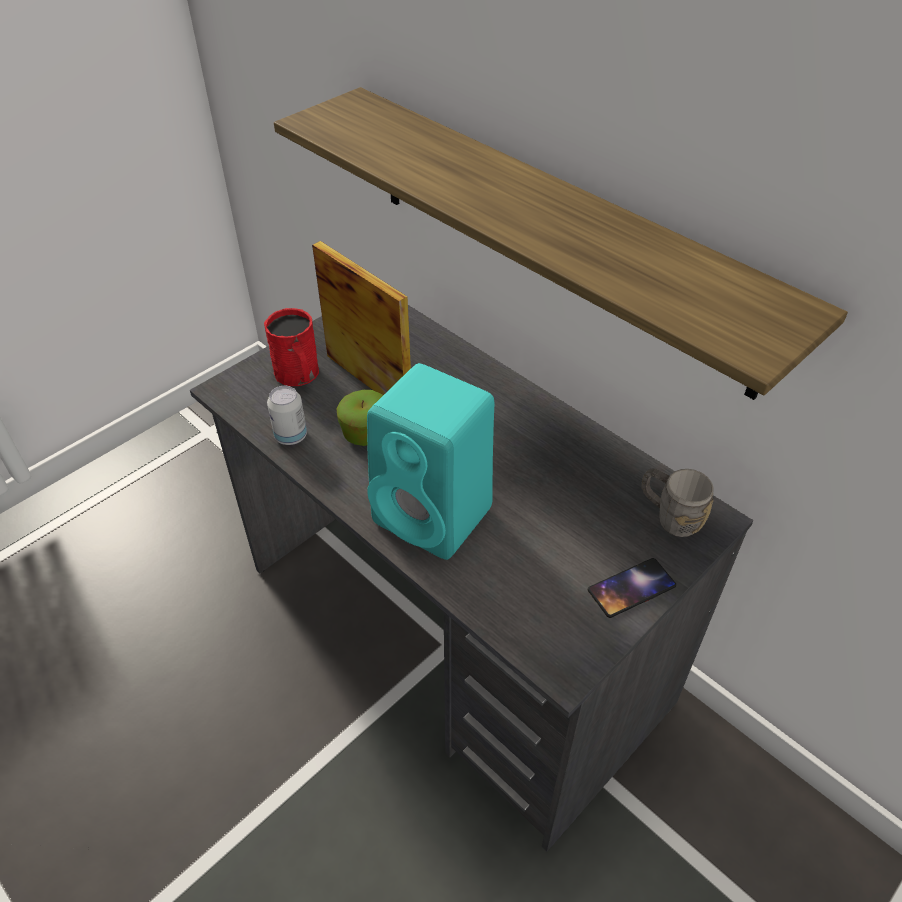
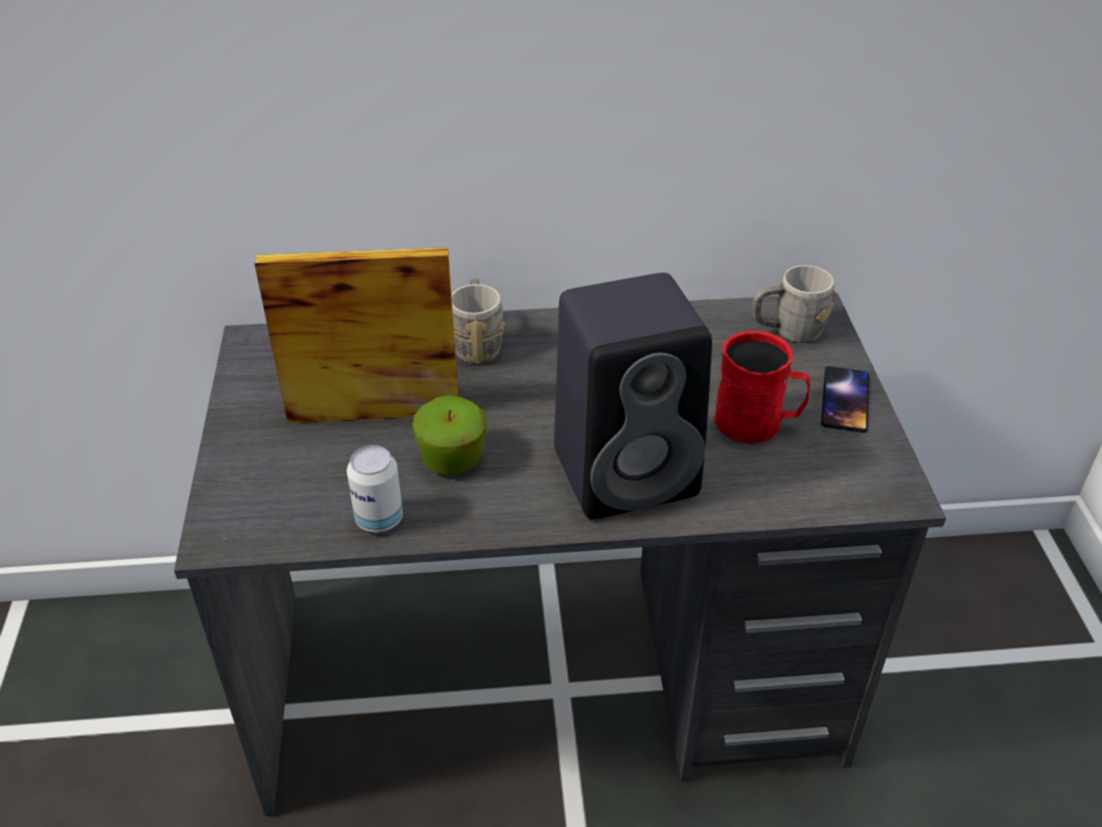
camera: 50 degrees left, 5 degrees down
(299, 375) = (287, 461): red mug -> red mug (757, 422)
(436, 516) = (629, 471): turquoise speaker -> black speaker
(475, 382) = (477, 343): none -> grey mug
(556, 235) = (521, 110): shelf -> none

